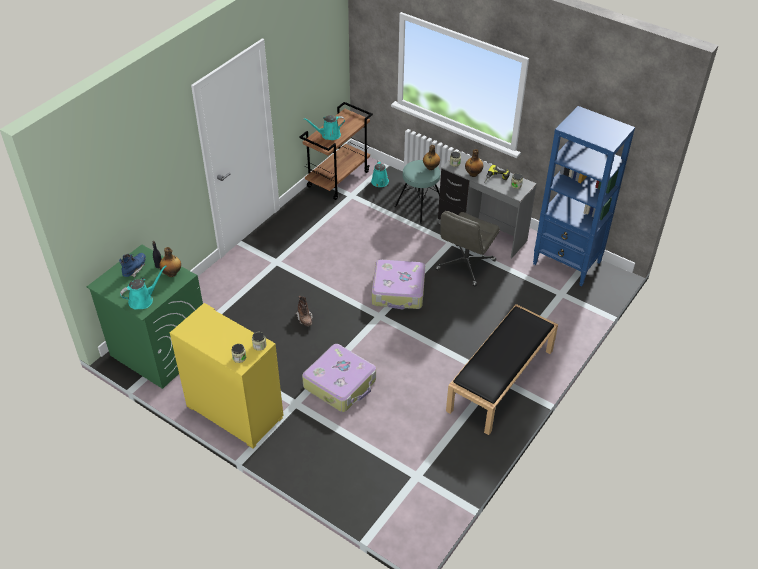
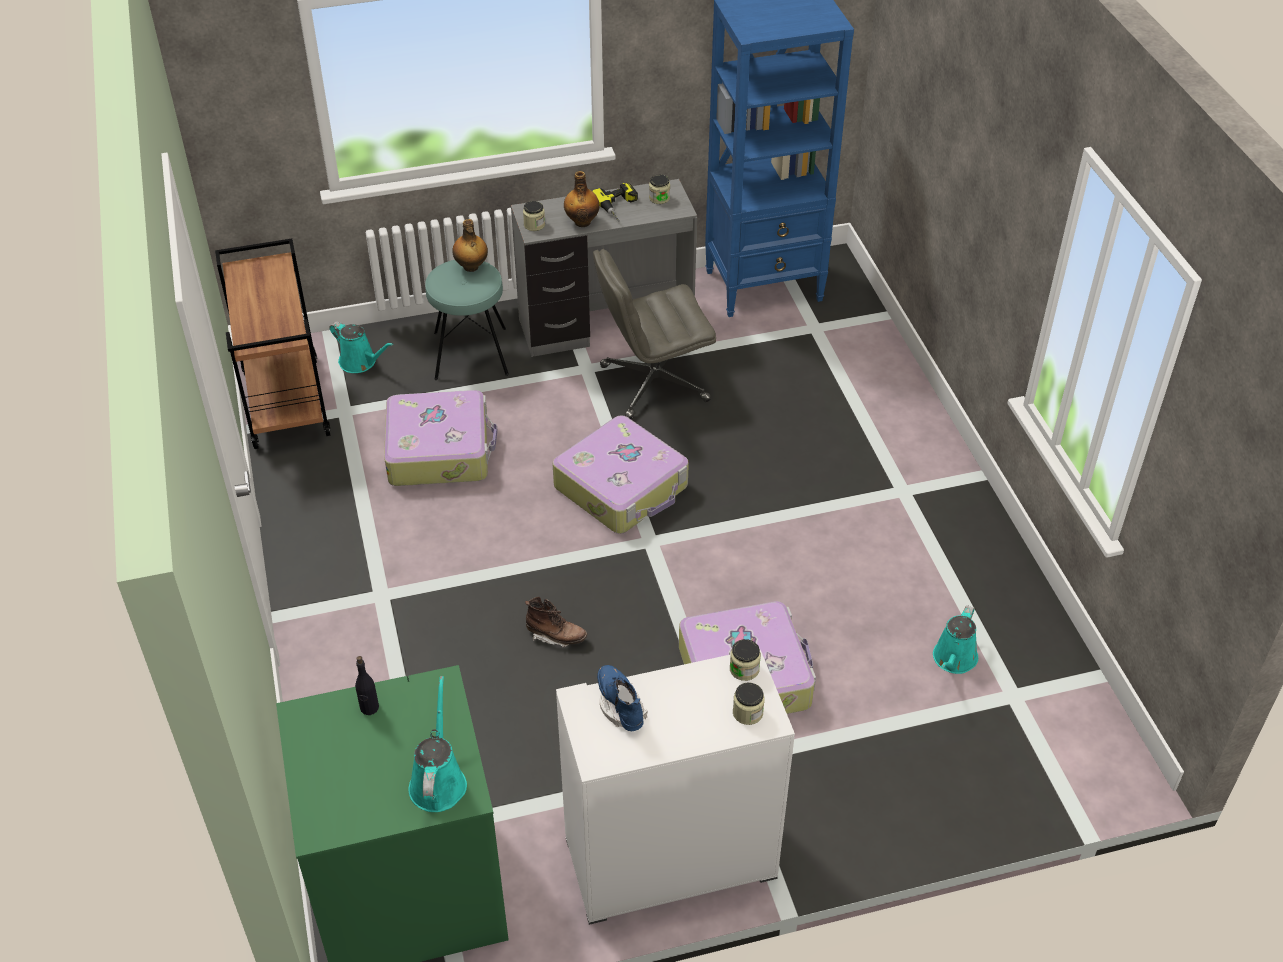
camera: 50 degrees left, 0 degrees up
(134, 269) = (336, 750): blue boot -> blue boot (620, 706)
(172, 273) = (414, 699): bottle -> none
(233, 412) = (669, 859): yellow cabinet -> white cabinet
(329, 135) = (264, 317): turquoise watering can -> turquoise watering can (953, 660)
(360, 231) = (440, 450): none -> suitcase
(465, 265) = (653, 384): grey office chair -> grey office chair turned 90 degrees clockwise
(500, 381) = (916, 490): black bench -> none

